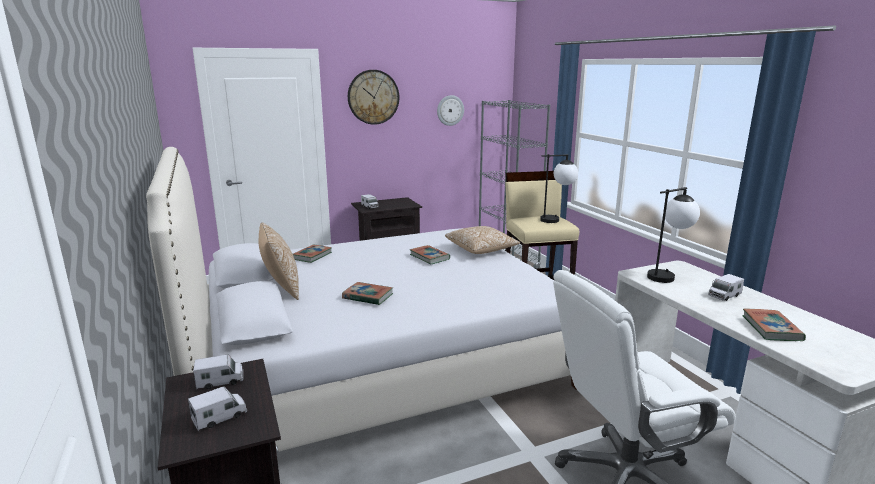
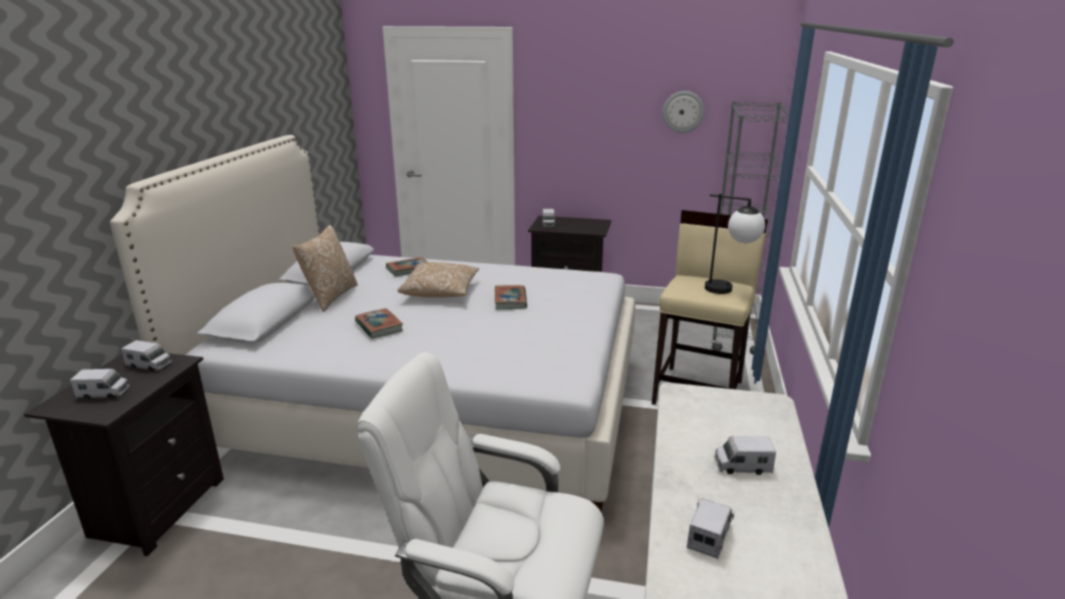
camera: 35 degrees right, 5 degrees up
(373, 97) = (576, 88): wall clock -> none
(481, 249) = (581, 306): pillow -> pillow (440, 292)
(667, 275) = (719, 410): table lamp -> none
(771, 328) = (709, 536): book -> toy truck

